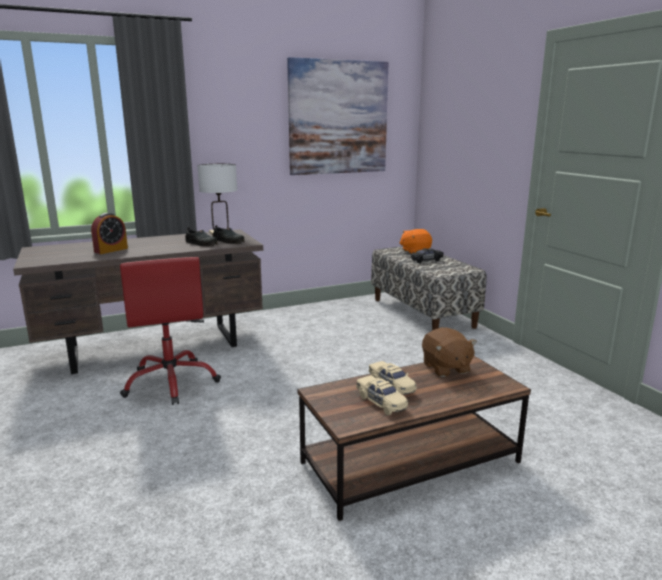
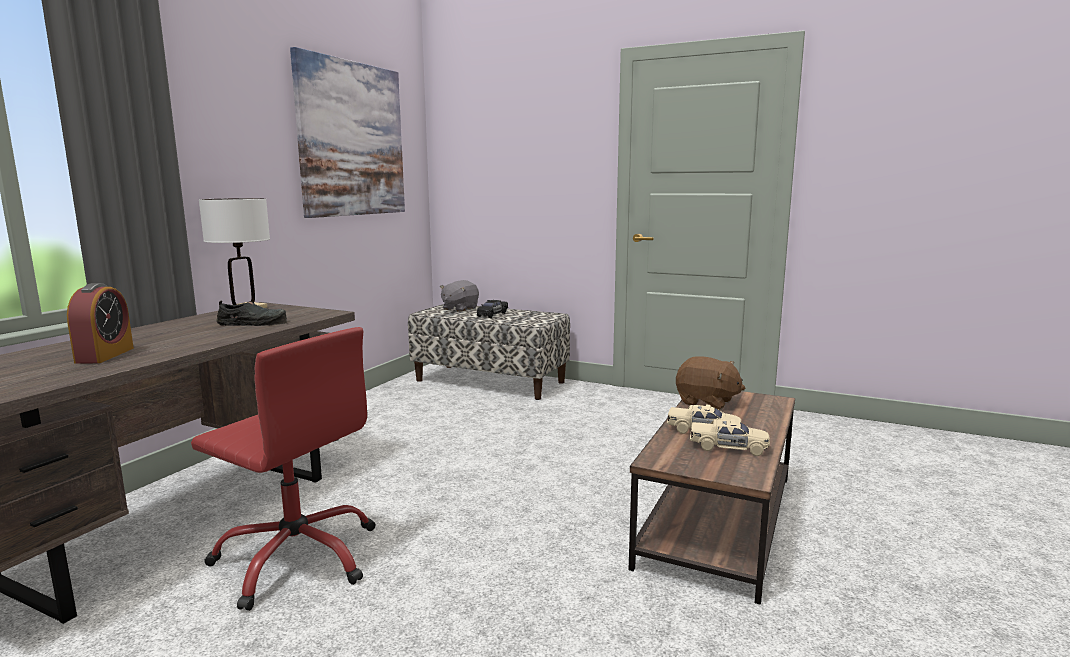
camera: 40 degrees left, 5 degrees down
(229, 241) = (289, 315): black shoe -> none
(415, 251) = (459, 308): orange plush toy -> grey plush toy

